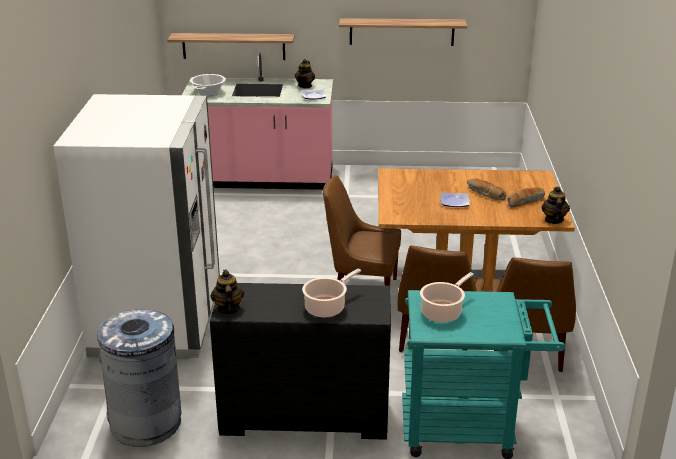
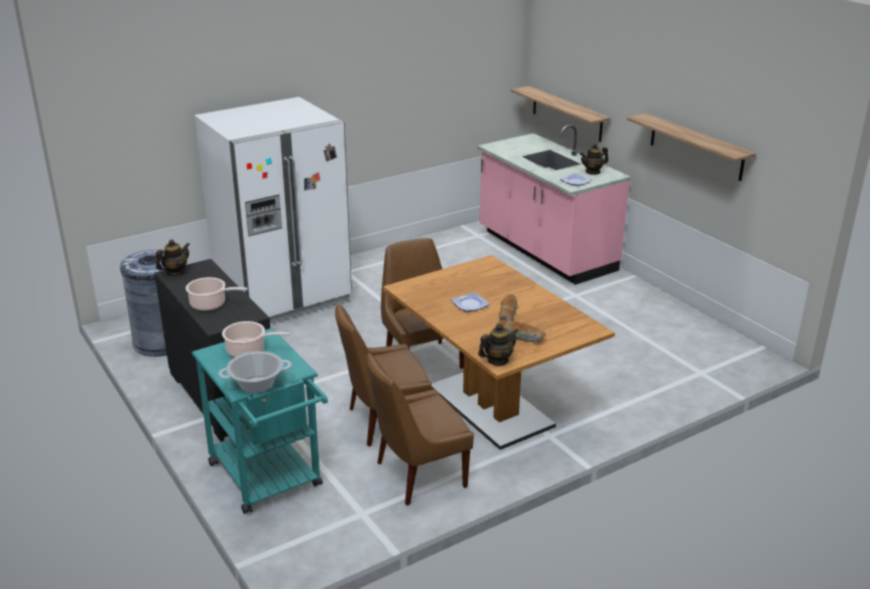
camera: 55 degrees right, 0 degrees up
(209, 93) = (512, 148): cooking pot -> cooking pot (256, 385)

